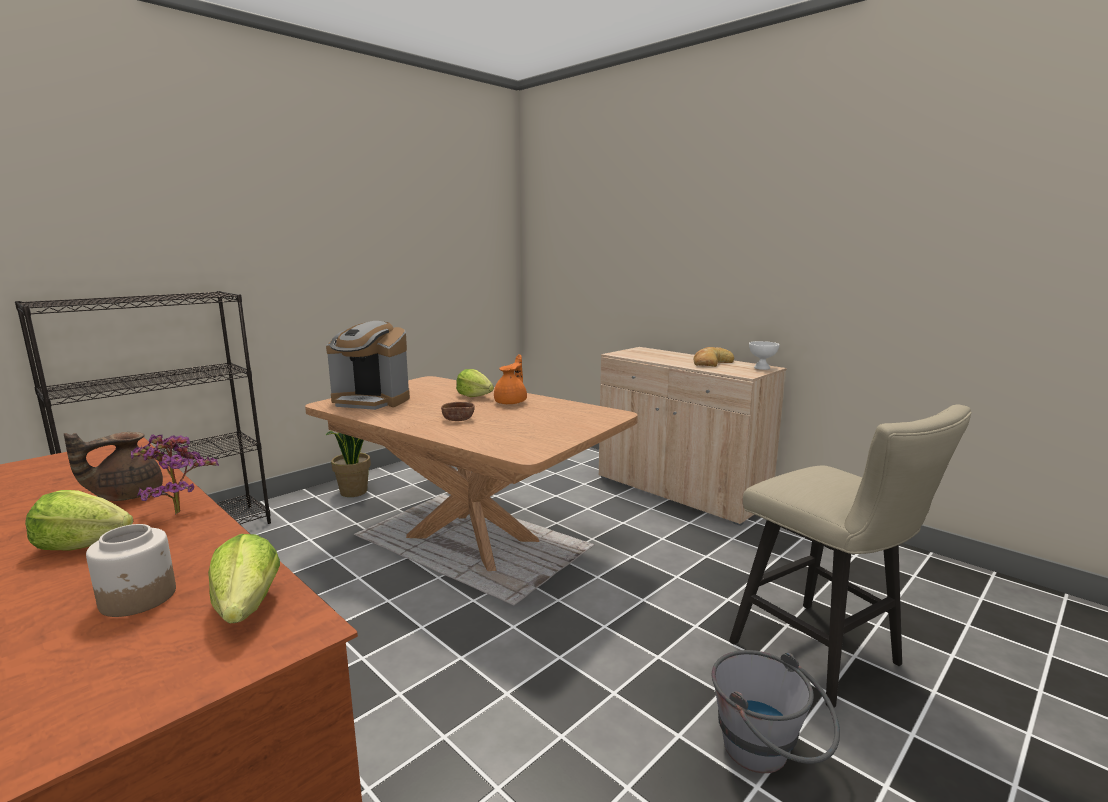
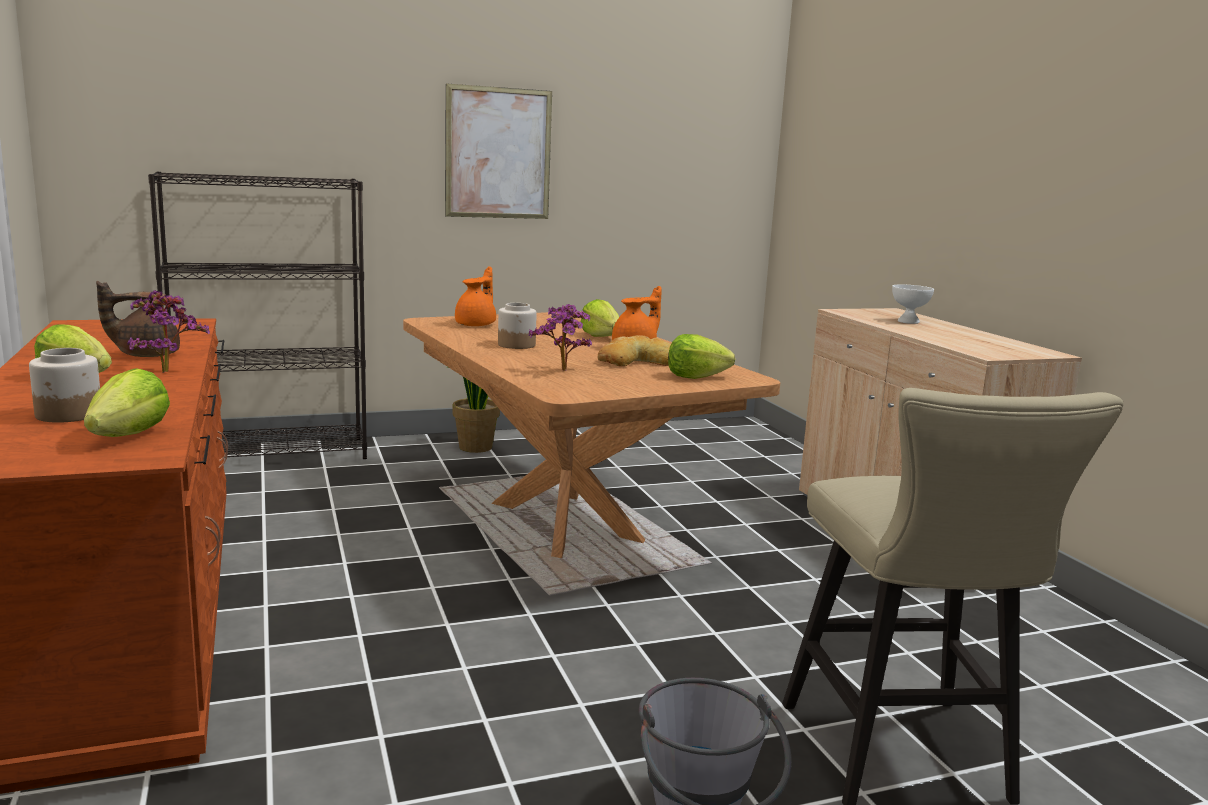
camera: 25 degrees right, 0 degrees up
(336, 261) = (498, 153): none -> picture
(371, 401) = (477, 325): coffee machine -> orange teapot
(427, 415) = (517, 345): none -> jar
(458, 419) = (544, 354): brown bowl -> none
(494, 433) = (562, 371): none -> potted plant
(584, 419) = (695, 377): none -> lettuce
(711, 363) = (965, 337): bread -> bread (636, 361)
(762, 368) = (1037, 352): white bowl -> white bowl (909, 322)

